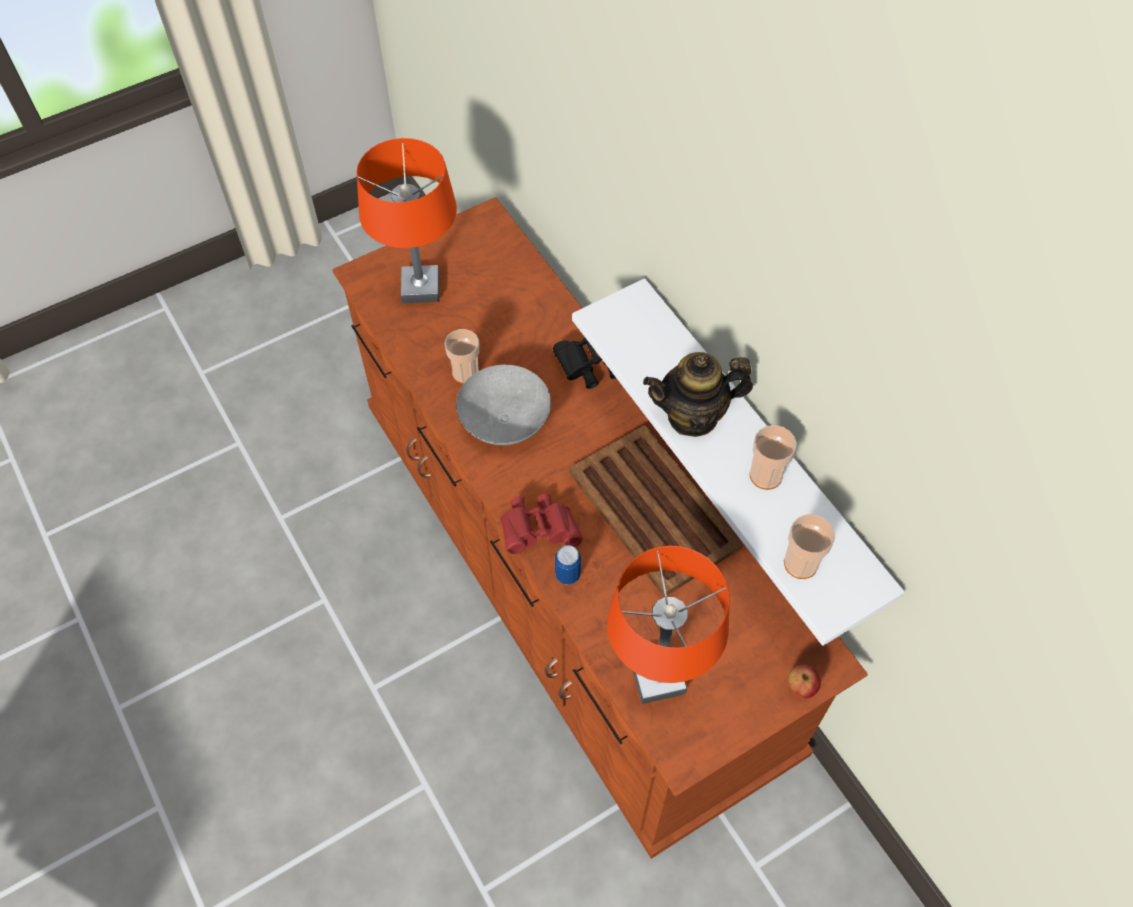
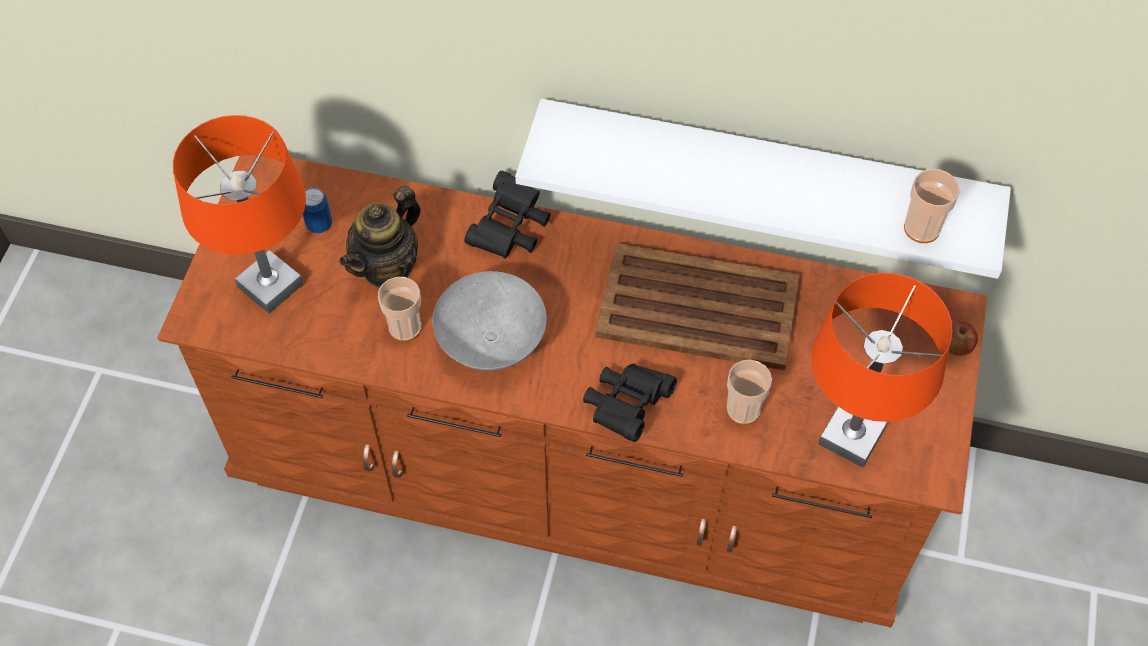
camera: 45 degrees left, 0 degrees up
(539, 530) = (627, 406): red binoculars -> black binoculars
(567, 574) = (691, 420): can -> can (319, 224)
(693, 416) = (714, 181): teapot -> teapot (387, 266)
(765, 475) = (821, 182): cup -> cup (743, 410)

